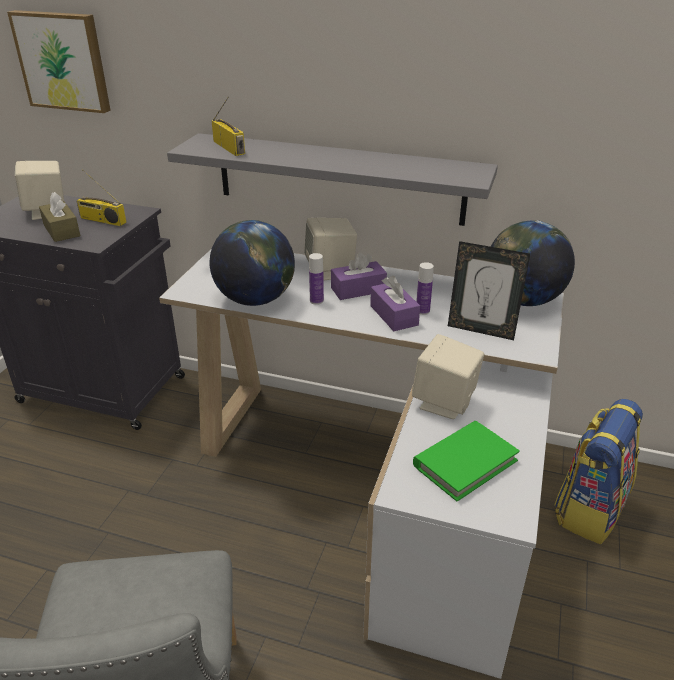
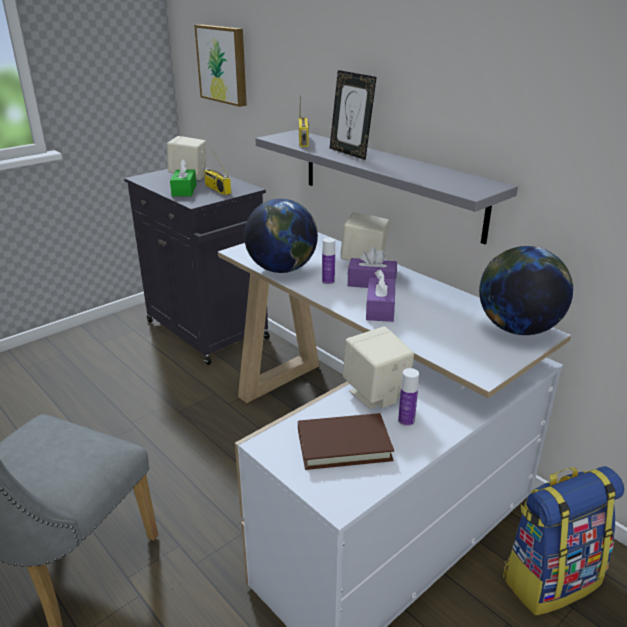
camera: 30 degrees right, 5 degrees down
(61, 230) = (184, 190): brown tissue box -> green tissue box
(422, 311) = (409, 312): bottle -> bottle (406, 421)
(465, 463) = (344, 445): green book -> brown book
(481, 330) = (447, 341): picture frame -> picture frame (350, 153)

